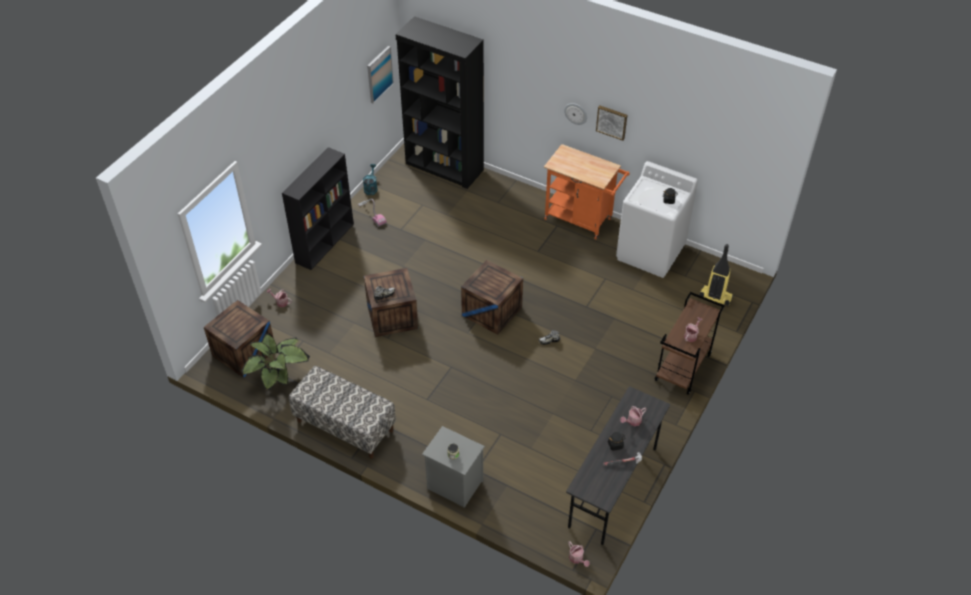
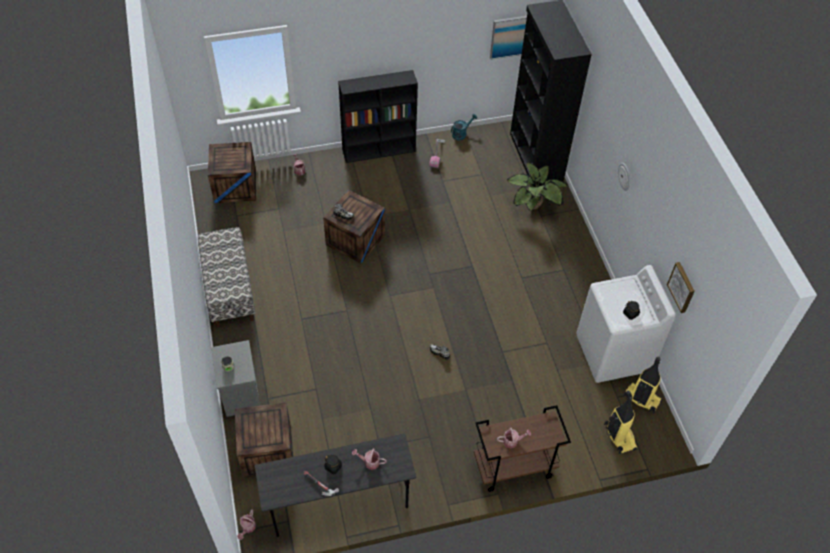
camera: 45 degrees right, 5 degrees up
(280, 379) = (232, 223): potted plant -> potted plant (534, 207)
(492, 311) = (427, 294): crate -> crate (267, 451)
(582, 220) = (590, 282): orange cart -> none
(612, 122) = (642, 205): picture -> picture (682, 287)
(699, 266) = (641, 399): none -> vacuum cleaner

